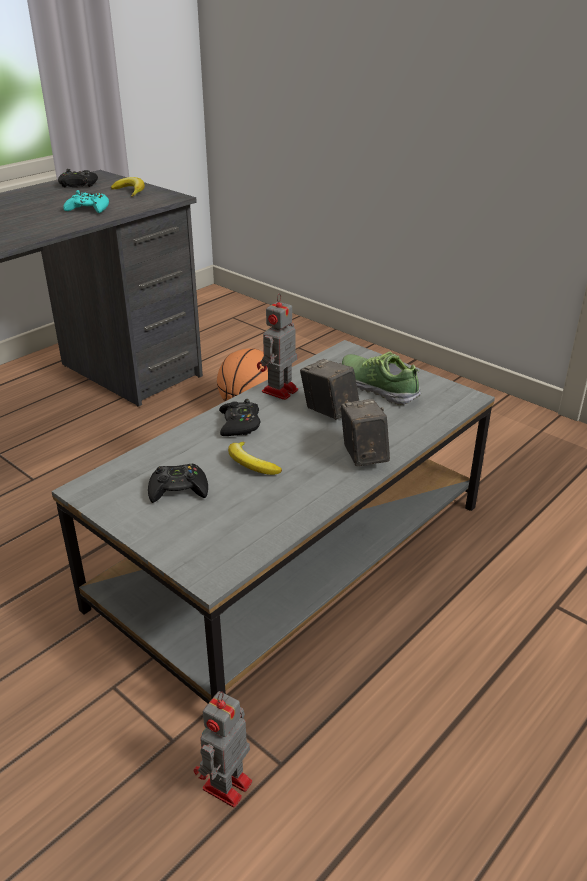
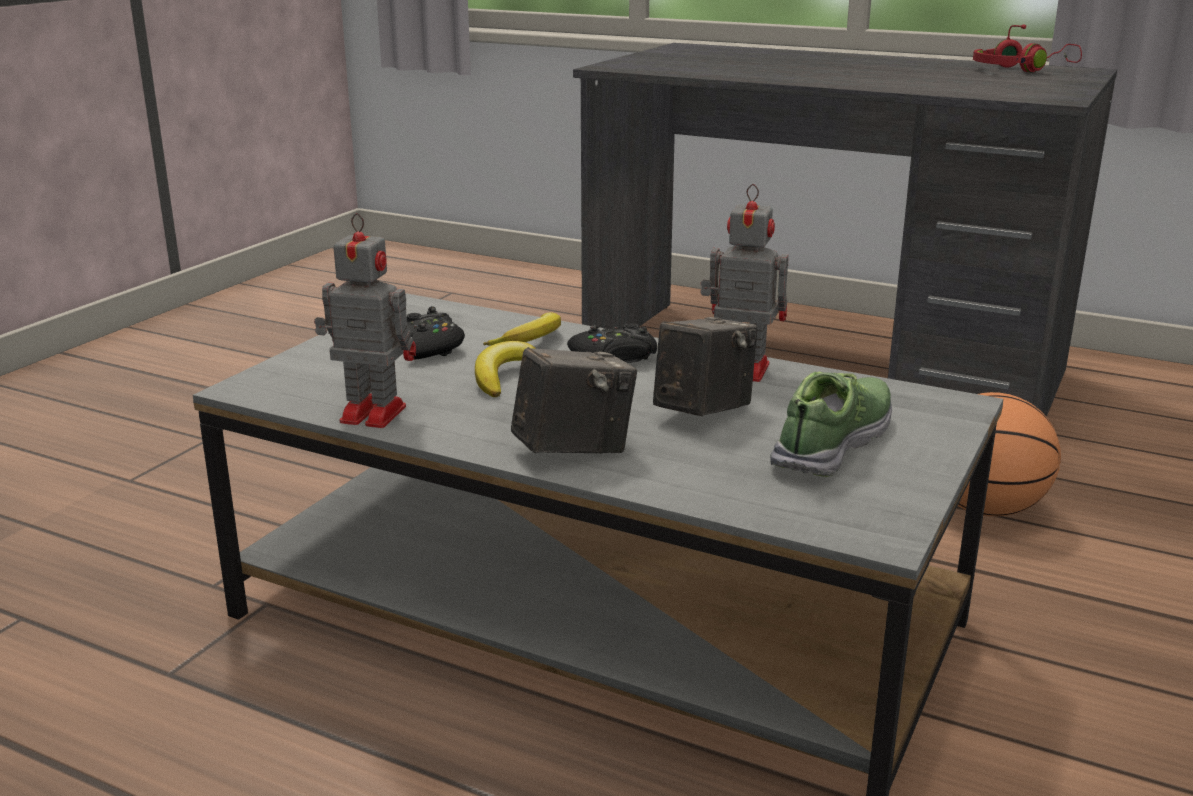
camera: 75 degrees right, 10 degrees down
(78, 185) = (1019, 70): black game controller -> red headphones
(88, 209) = (922, 82): turquoise game controller -> none
(130, 192) = (1038, 85): banana -> banana (531, 340)
(226, 787) = (138, 636): toy robot -> toy robot (370, 413)

